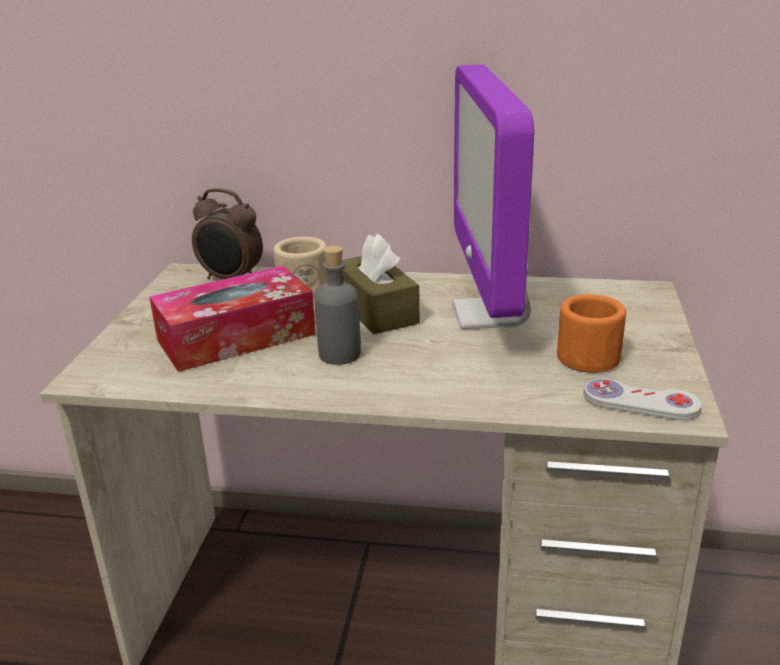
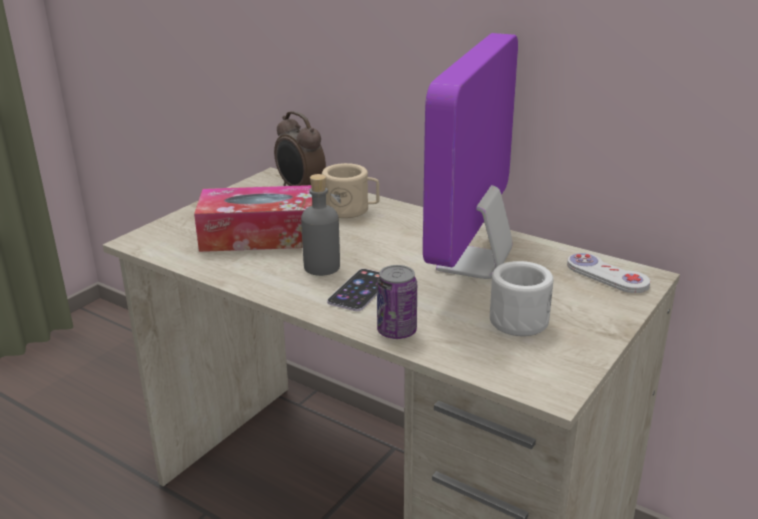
camera: 25 degrees right, 0 degrees up
(376, 310) = (385, 239): brown tissue box -> none
(405, 368) = (360, 290): none -> phone
(486, 399) = (397, 331): none -> can
(584, 354) = (519, 317): orange mug -> white mug
(640, 402) = (523, 370): white game controller -> white game controller (607, 275)

